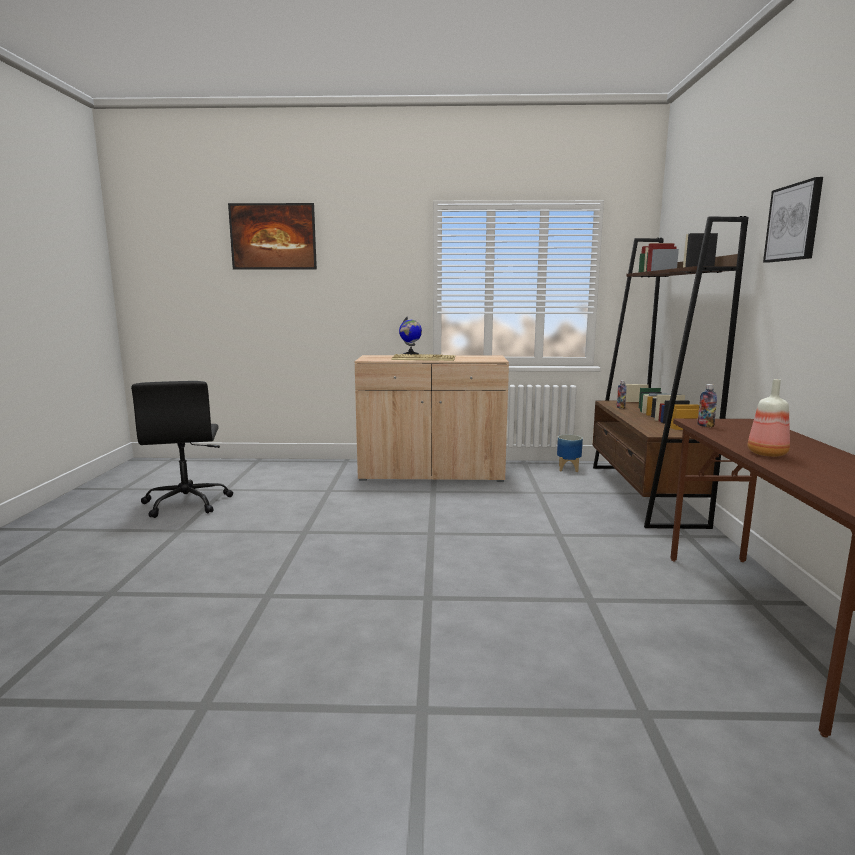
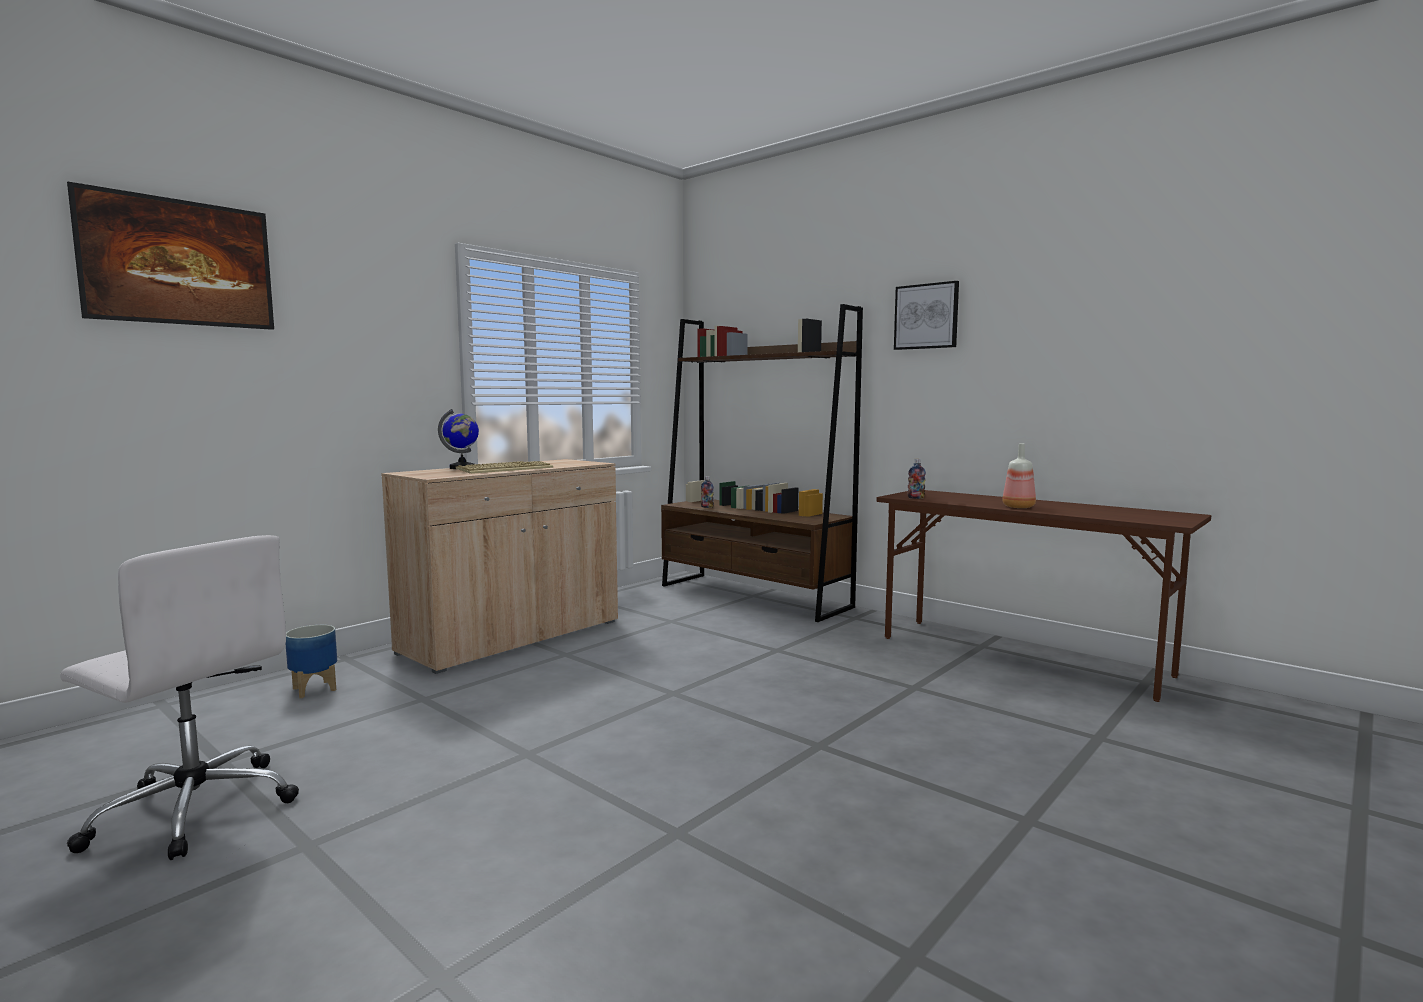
camera: 50 degrees left, 5 degrees down
(187, 503) = (194, 809): black office chair -> white office chair
(568, 469) = (643, 592): planter -> planter (314, 689)

